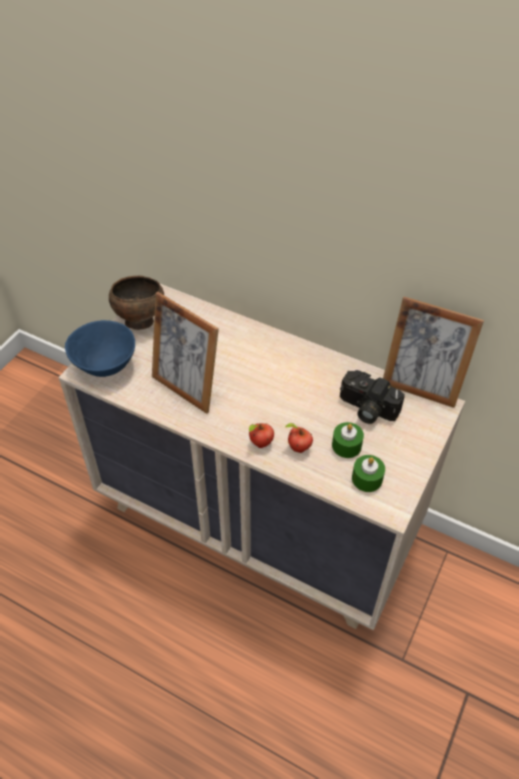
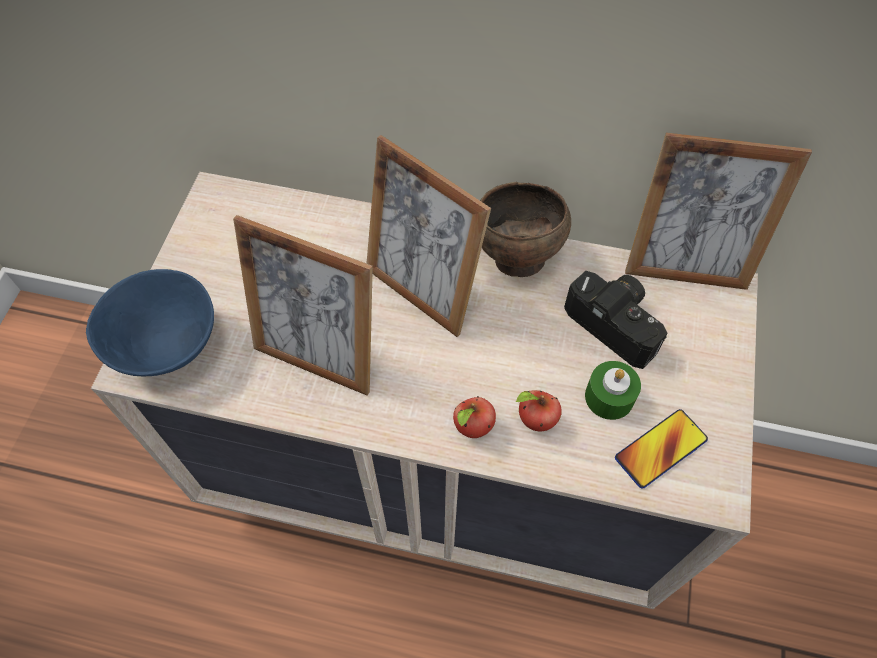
camera: 15 degrees left, 10 degrees up
(139, 321) = (202, 250): brown bowl -> brown bowl (515, 258)
(257, 367) = (422, 290): none -> picture frame
(366, 409) = (617, 323): camera -> camera turned 150 degrees counterclockwise
(367, 479) = (660, 449): green candle -> phone

